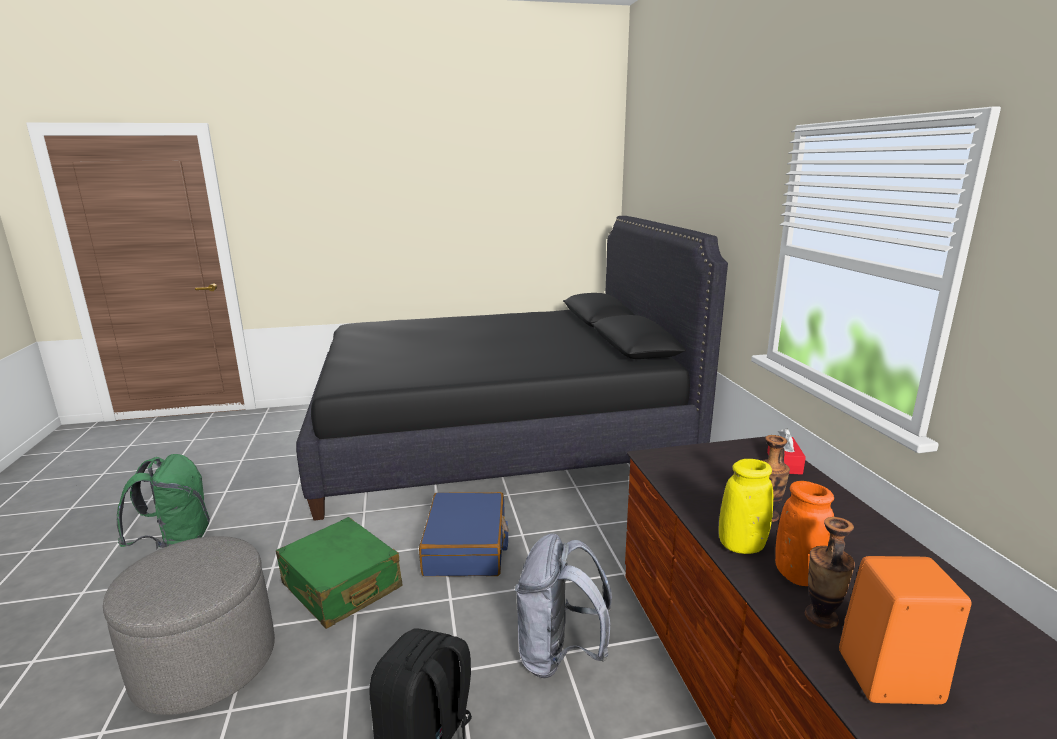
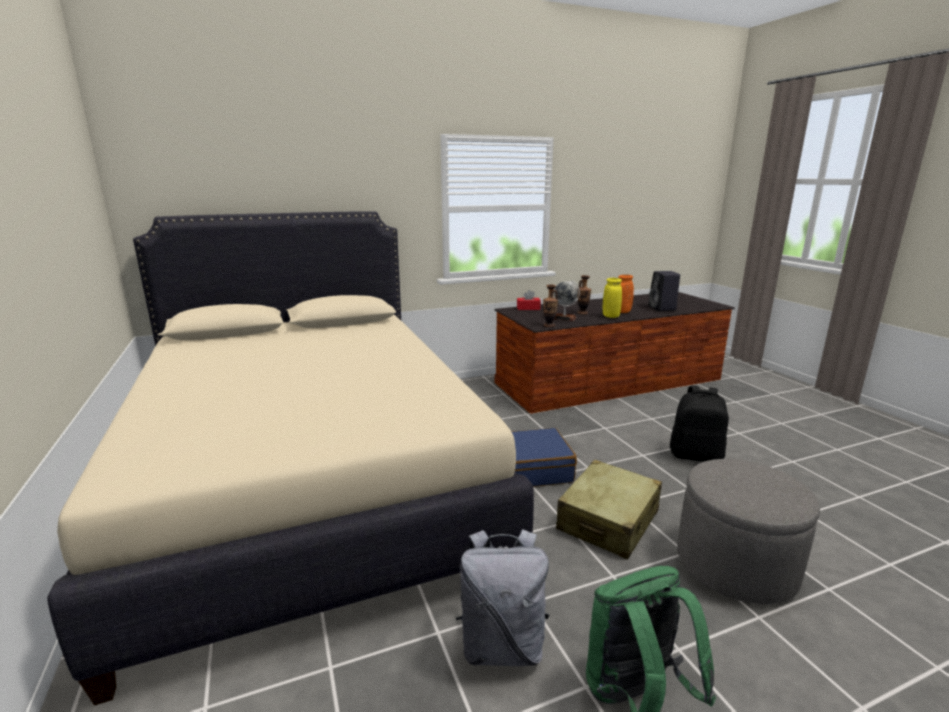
camera: 100 degrees left, 0 degrees up
(341, 586) = (608, 521): green suitcase -> beige suitcase
(497, 437) = (309, 481): black bed -> beige bed
(559, 655) = (607, 428): grey backpack -> grey backpack (502, 645)
(713, 487) = (564, 318): none -> globe
(821, 617) = (643, 311): vase -> vase (549, 325)
(886, 677) = (662, 308): orange speaker -> black speaker

